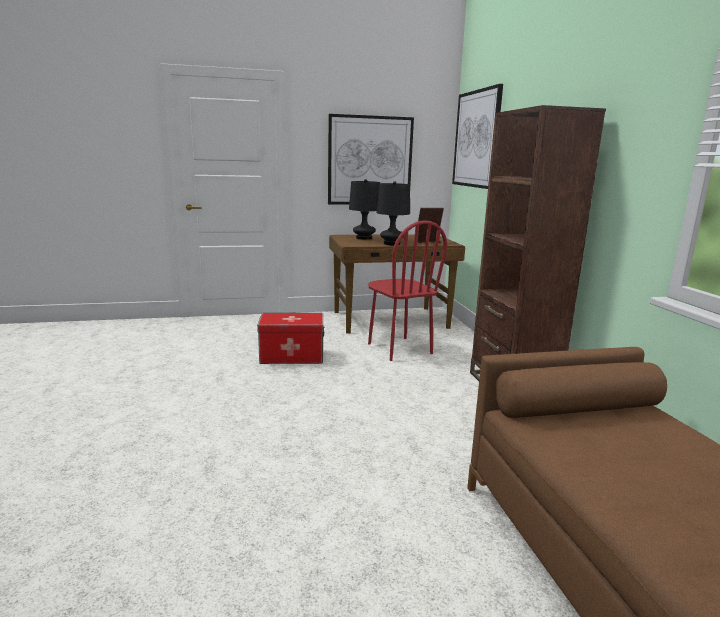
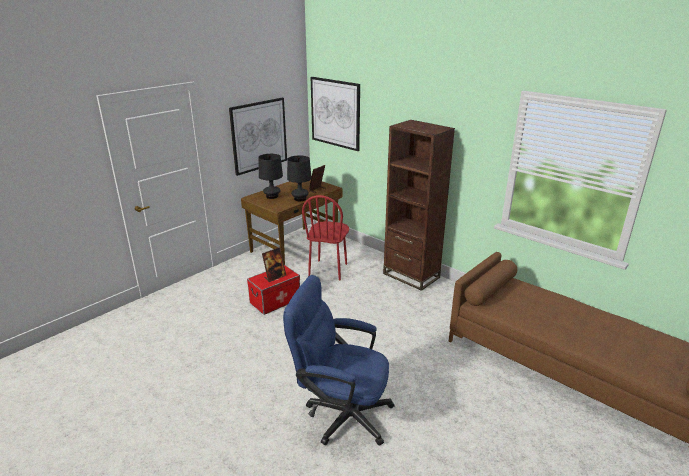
camera: 35 degrees left, 10 degrees up
(165, 502) = (341, 413): none -> blue office chair
(292, 319) = (275, 277): none -> picture frame
(399, 348) = (328, 270): red chair -> red chair turned 75 degrees clockwise

